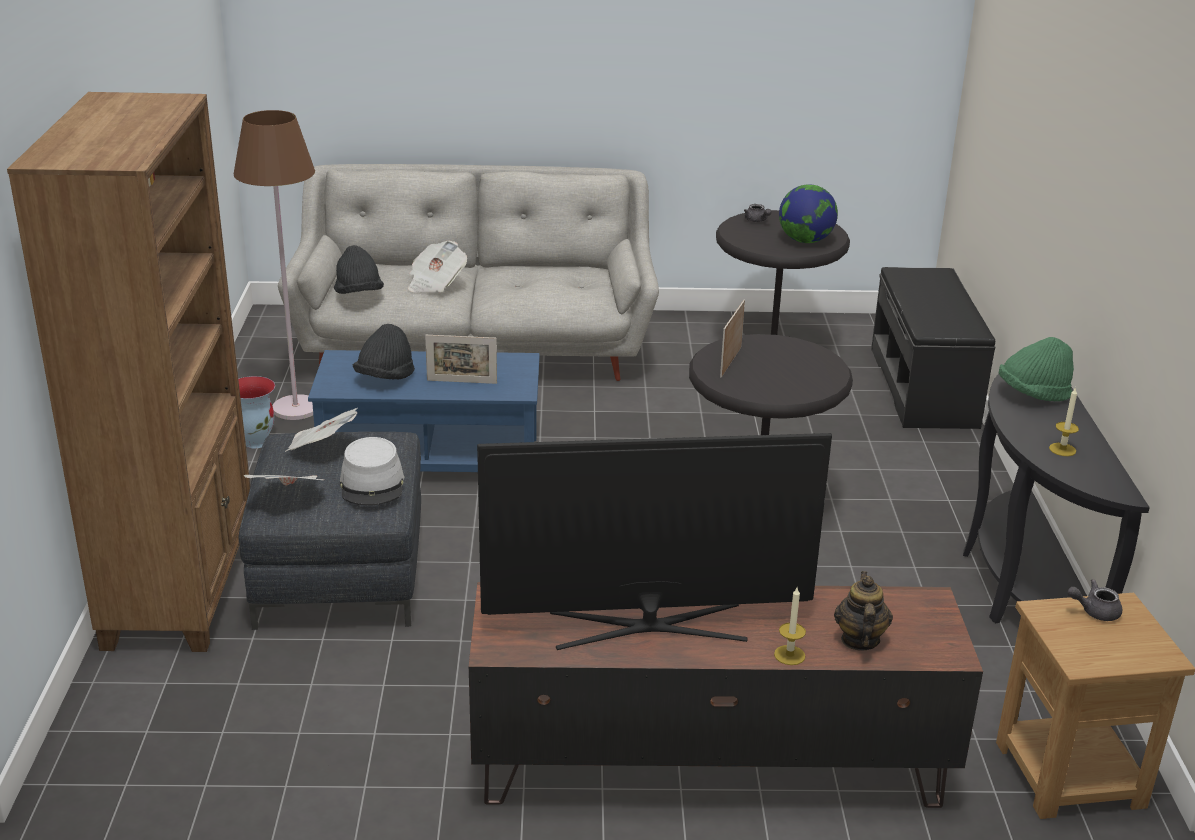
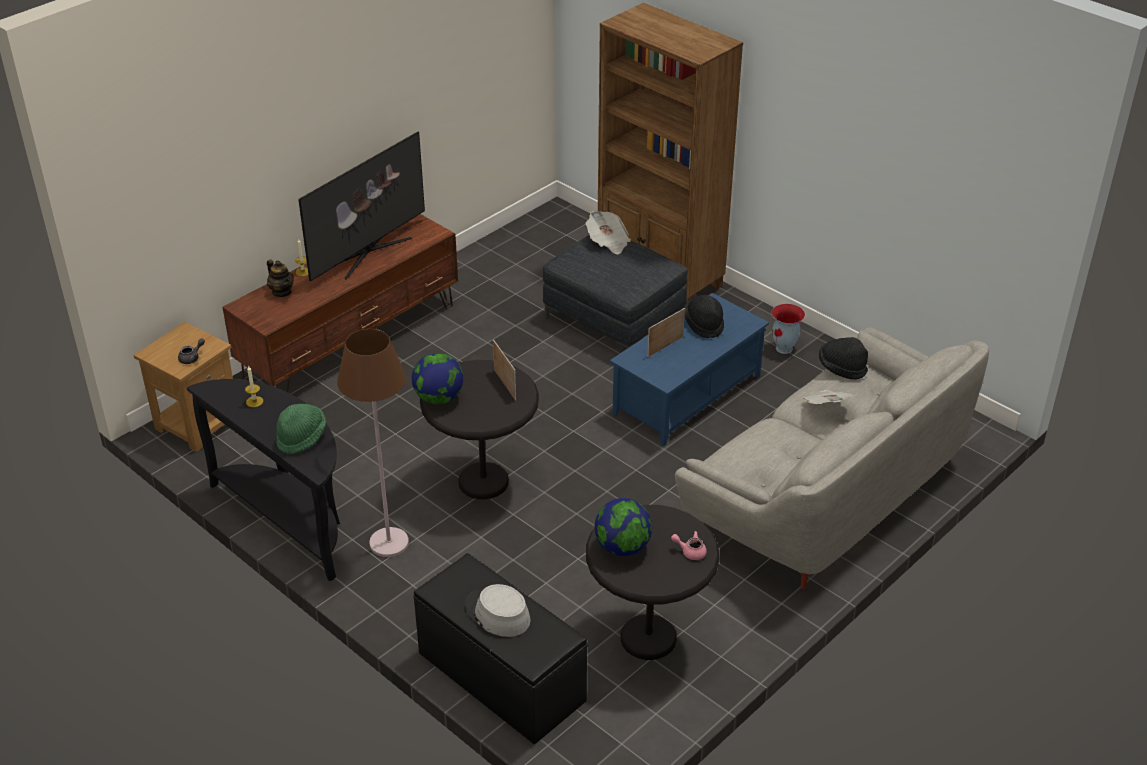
camera: 135 degrees right, 10 degrees up
(295, 408) = (813, 378): brown floor lamp -> brown floor lamp (389, 543)
(322, 447) = (642, 268): newspaper -> none
(372, 484) = (587, 266): grey hat -> grey hat (497, 614)
(757, 221) = (690, 551): grey teapot -> pink teapot
(819, 383) = (439, 398): none -> globe

